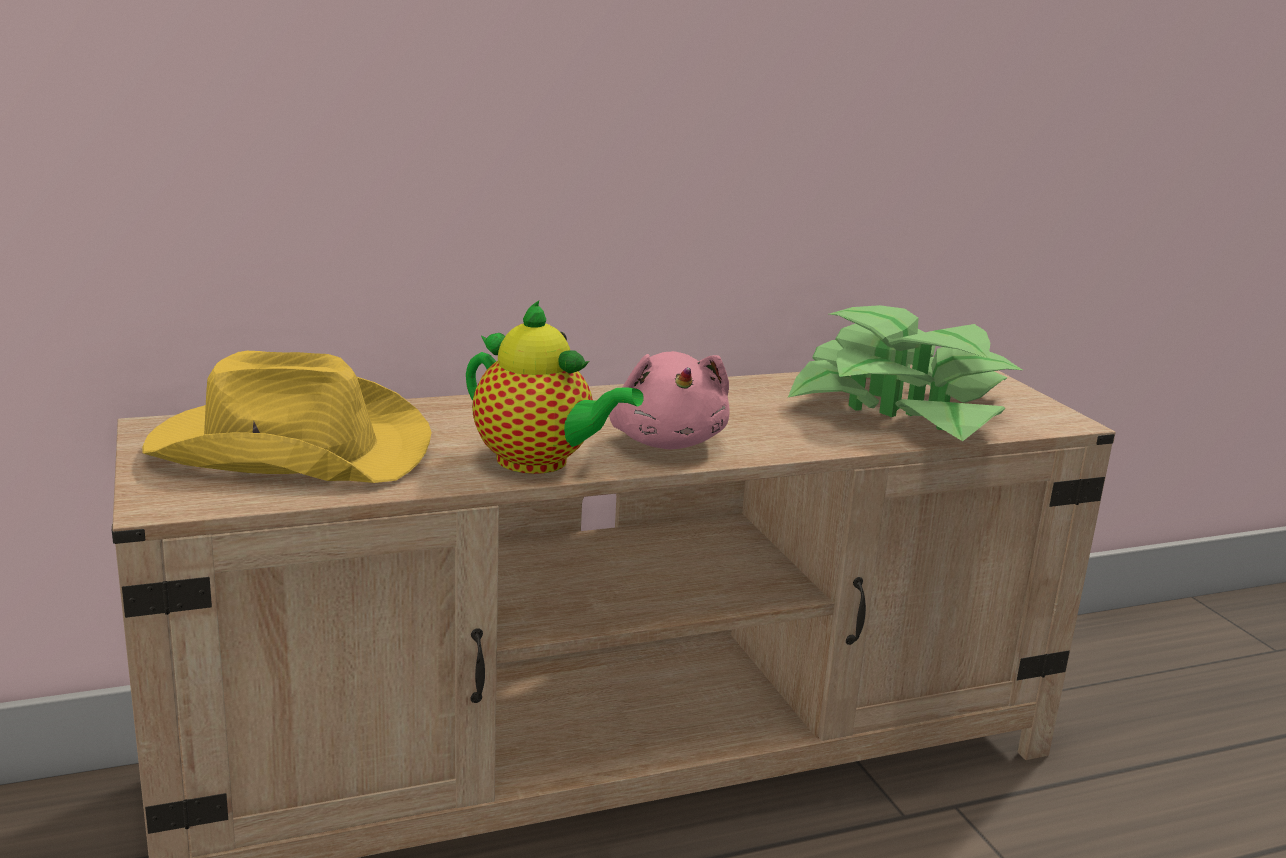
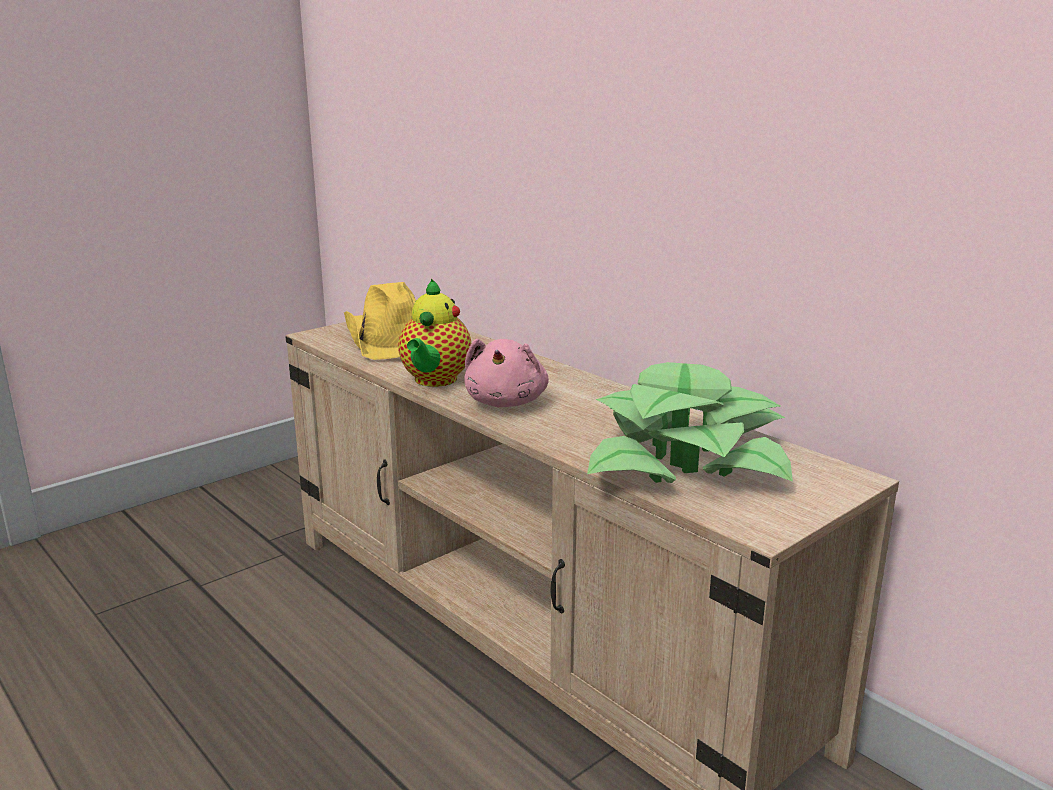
camera: 70 degrees right, 0 degrees up
(667, 441) = (507, 402): pink plush toy -> pink plush toy turned 45 degrees counterclockwise

